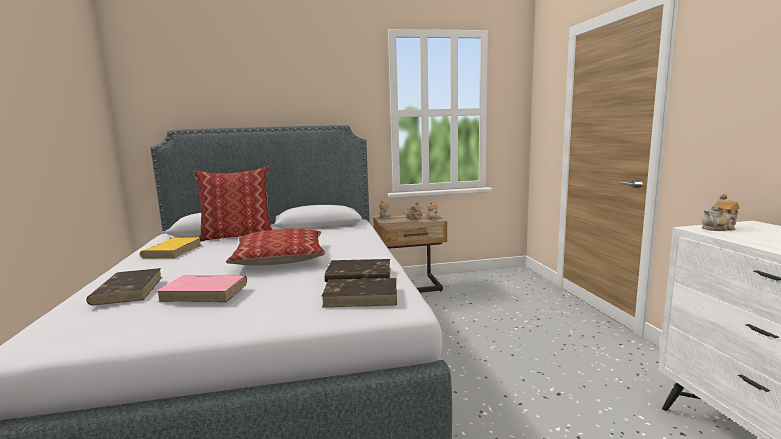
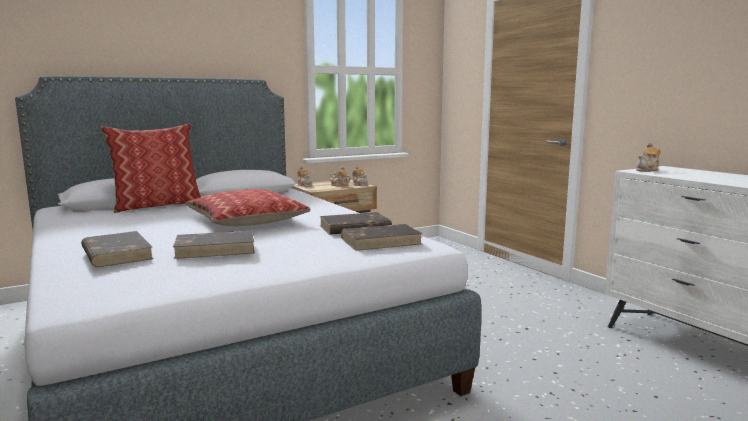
camera: 20 degrees left, 0 degrees up
(172, 251) = (96, 222): yellow book -> none
(205, 292) = (216, 248): pink book -> brown book

